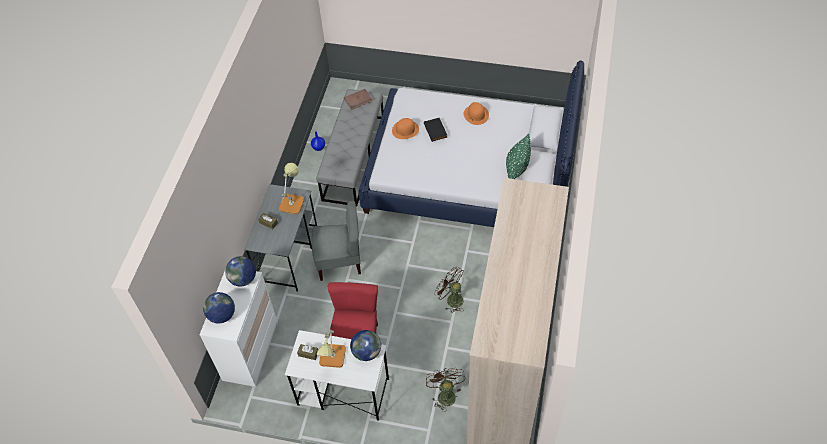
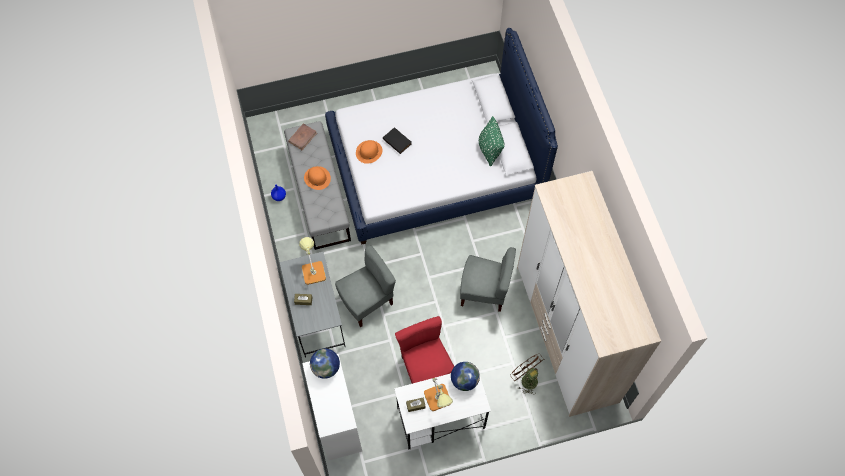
camera: 30 degrees left, 10 degrees up
(222, 315) = (328, 410): globe -> none
(451, 299) = (484, 291): brown fan -> grey chair
(476, 114) = (424, 110): orange hat -> orange hat (317, 178)

